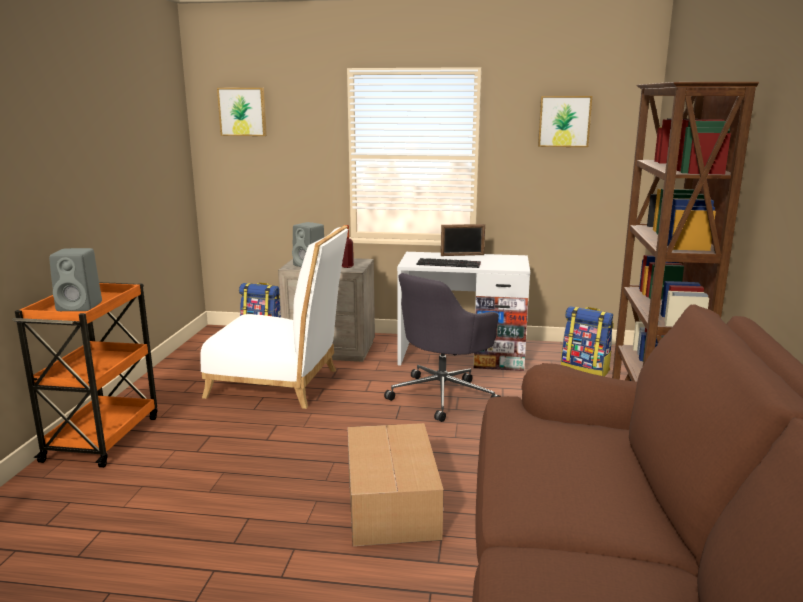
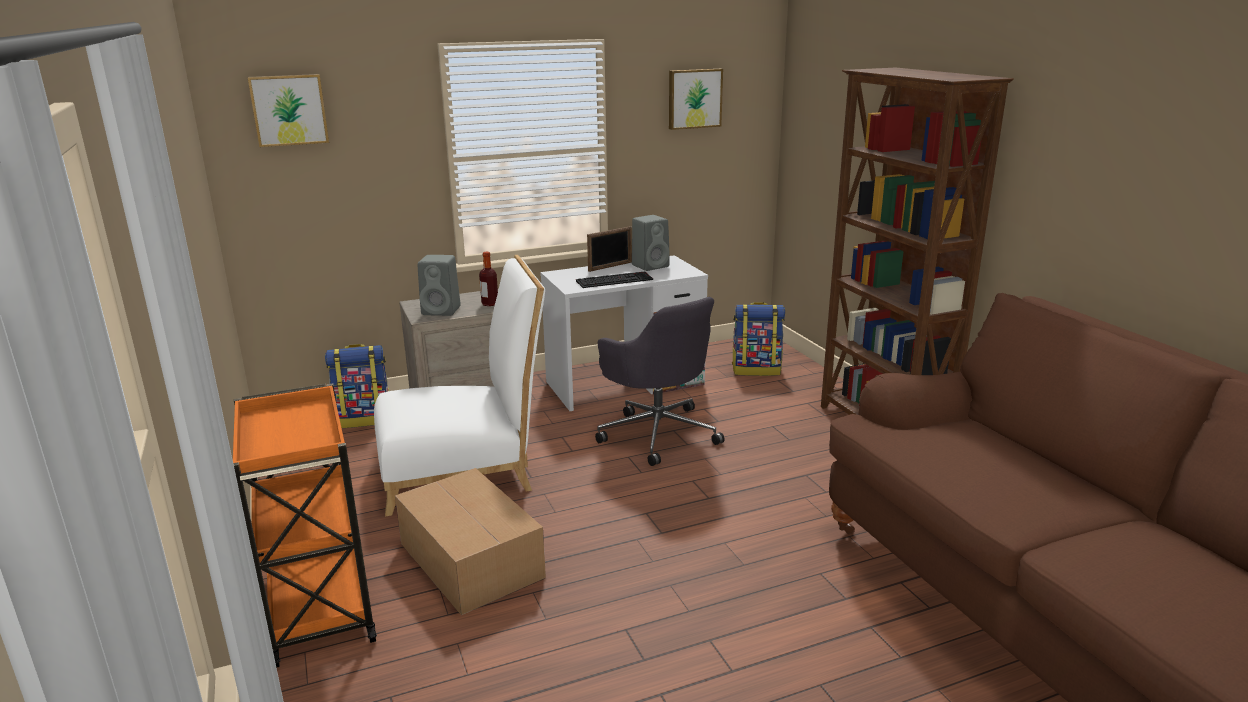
camera: 30 degrees left, 5 degrees up
(81, 306) = (290, 435): grey speaker -> grey speaker (651, 265)
(392, 501) = (741, 558): cardboard box -> cardboard box (471, 559)
(443, 395) = (658, 433): grey office chair -> grey office chair turned 45 degrees counterclockwise

